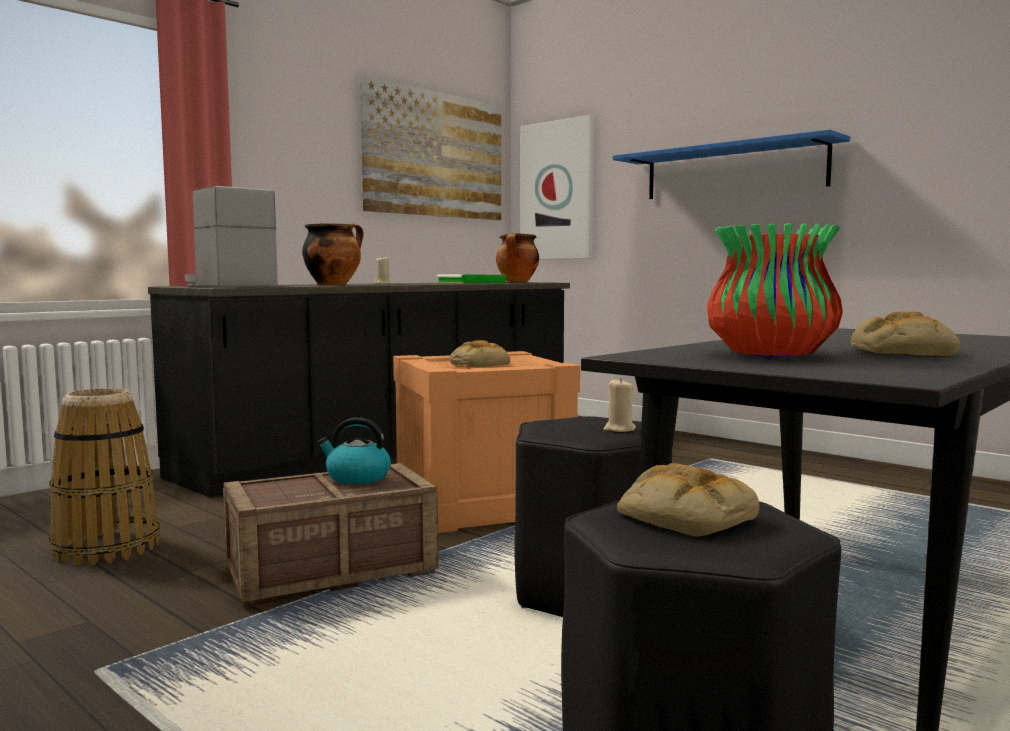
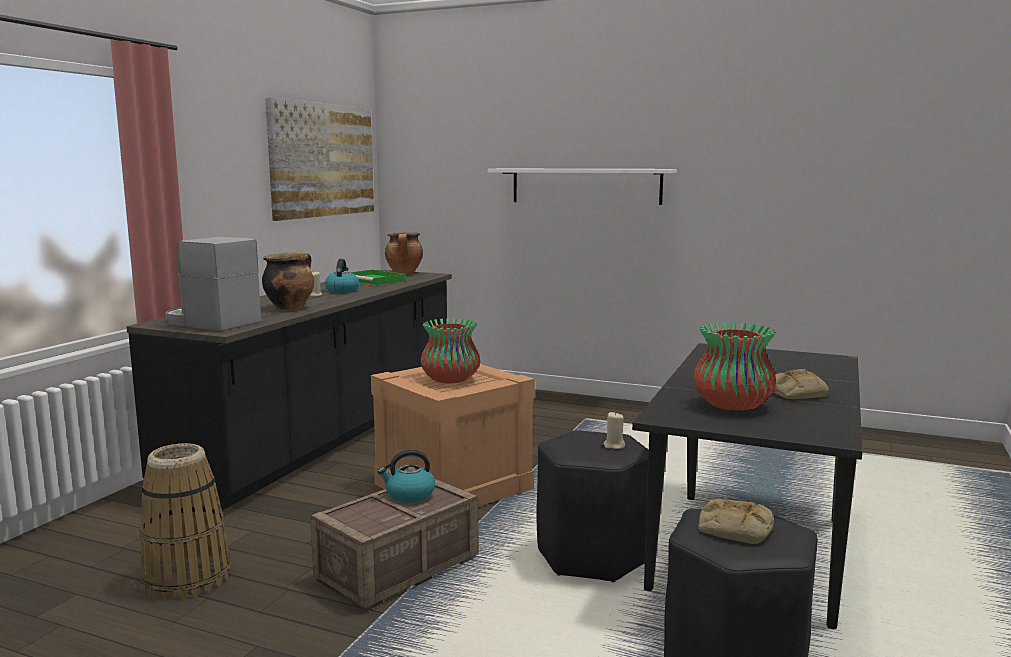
camera: 20 degrees left, 5 degrees up
(420, 283) = (342, 290): none -> kettle
(479, 364) = (450, 380): bread -> vase
(558, 191) = (426, 187): picture -> none
(733, 171) = (585, 186): blue shelf -> white shelf

